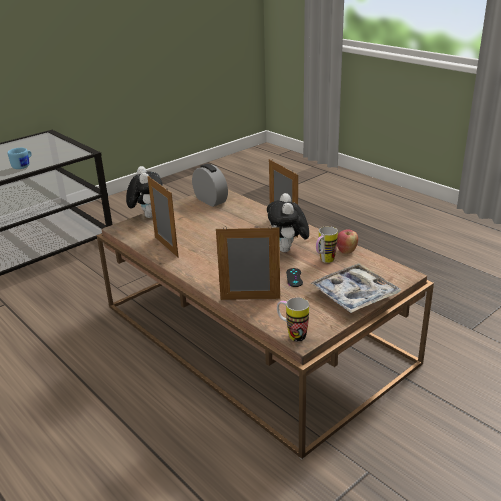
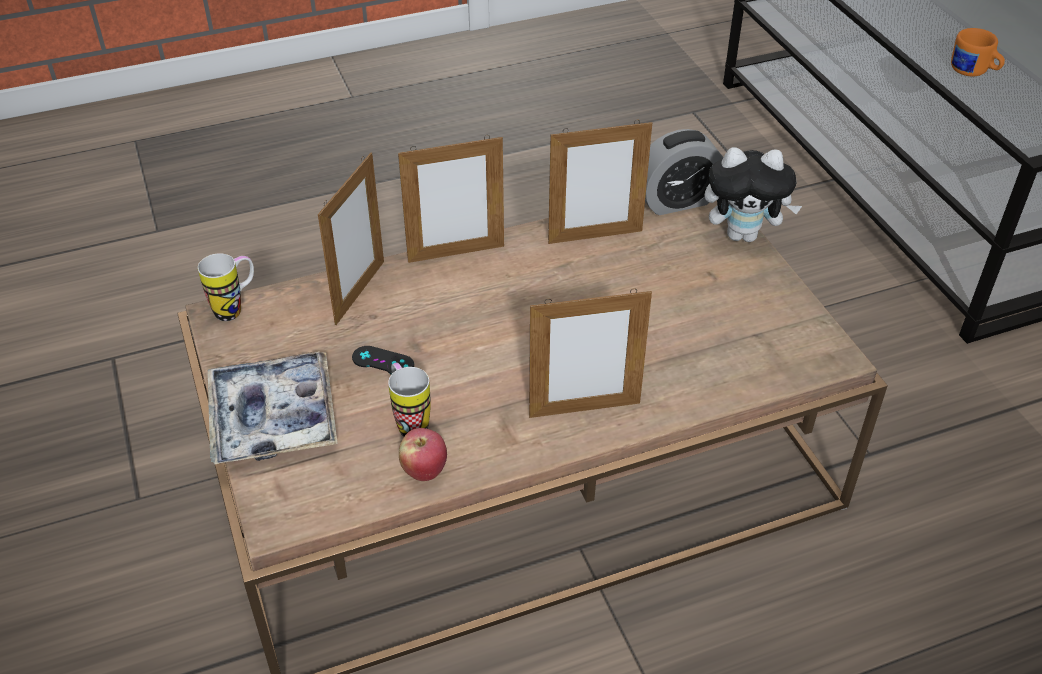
camera: 110 degrees right, 15 degrees up
(23, 166) = (973, 72): blue mug -> orange mug
(201, 279) = (456, 254): none -> picture frame
(210, 200) = (781, 335): alarm clock -> alarm clock (676, 201)
(288, 250) = (484, 385): plush toy -> none

